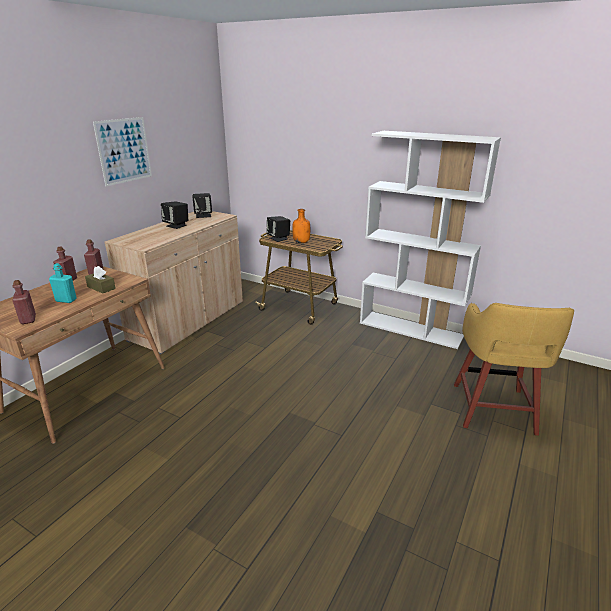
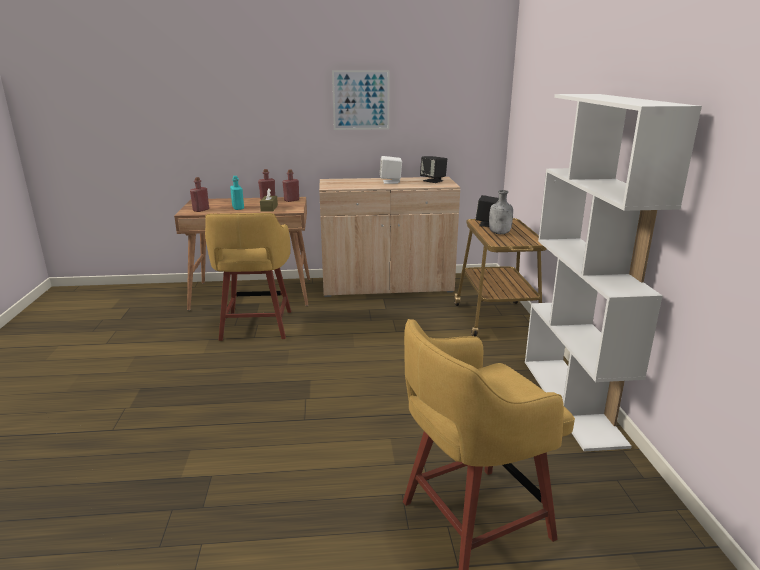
camera: 55 degrees right, 5 degrees down
(160, 410) = (255, 326): none -> yellow stool
(176, 225) = (390, 182): black speaker -> white speaker
(301, 242) = (500, 233): orange bottle -> grey bottle

